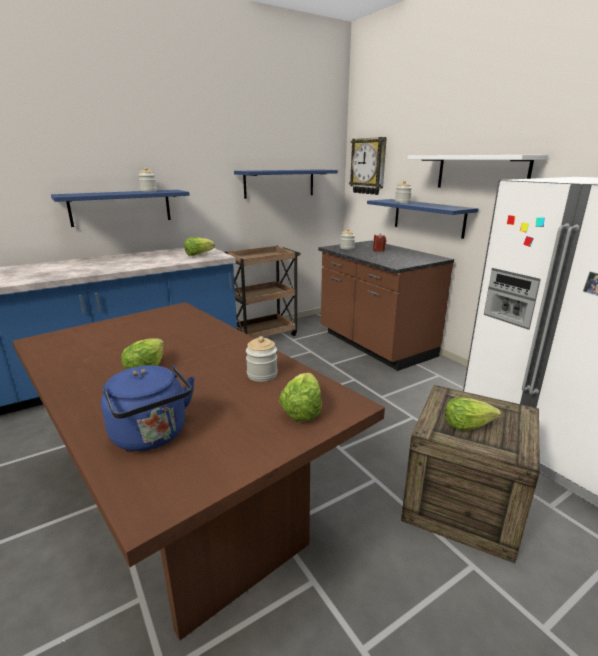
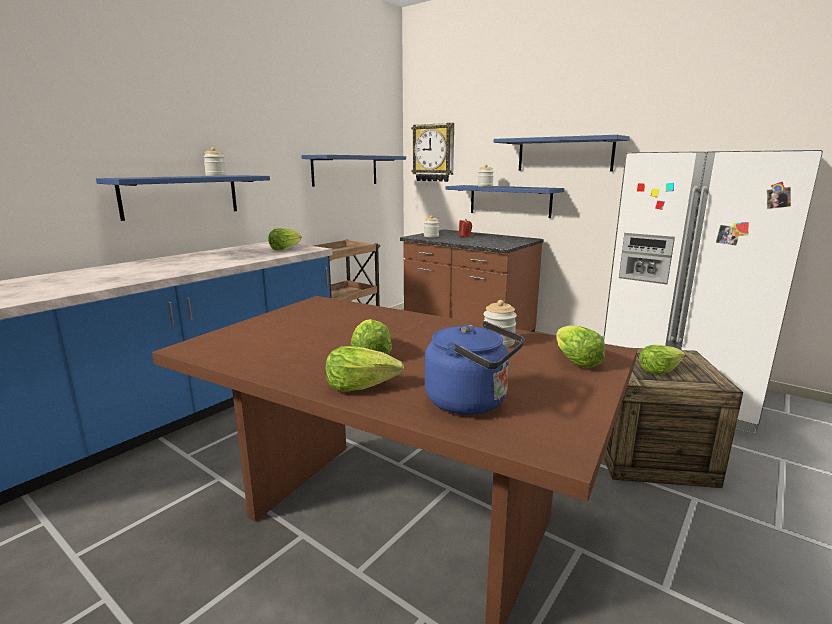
camera: 20 degrees left, 5 degrees down
(95, 401) = (361, 386): none -> lettuce
(481, 173) = (564, 154): white shelf -> blue shelf

